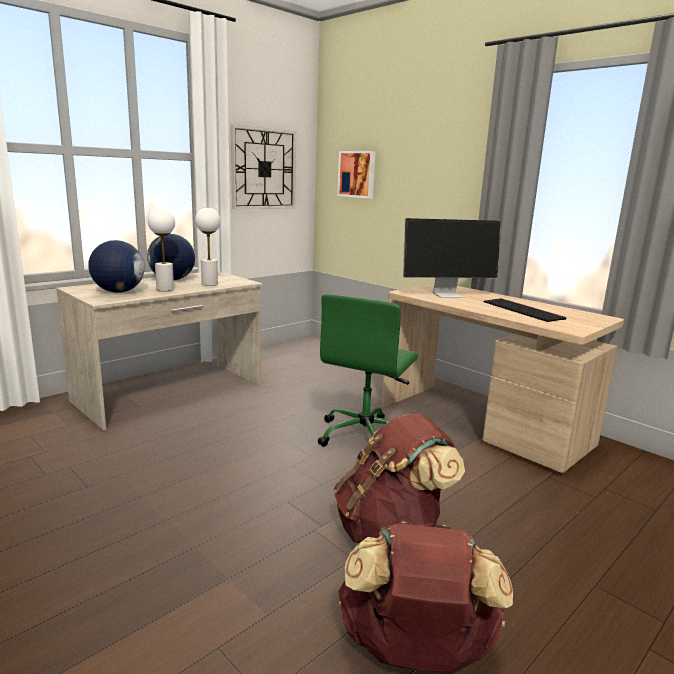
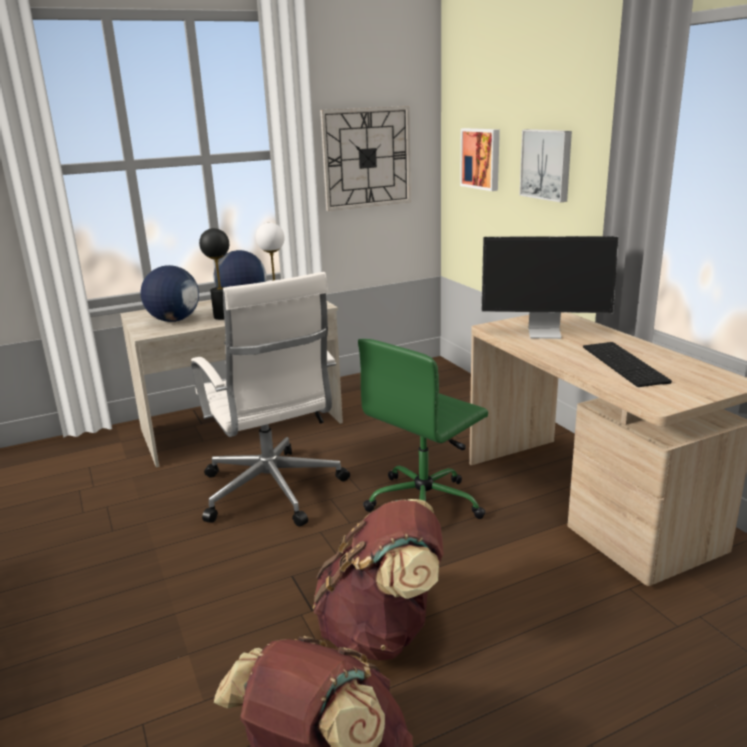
camera: 20 degrees right, 5 degrees up
(165, 289) = (223, 317): white table lamp -> black table lamp
(230, 440) = (273, 492): none -> white office chair
(420, 176) = (547, 164): none -> picture

